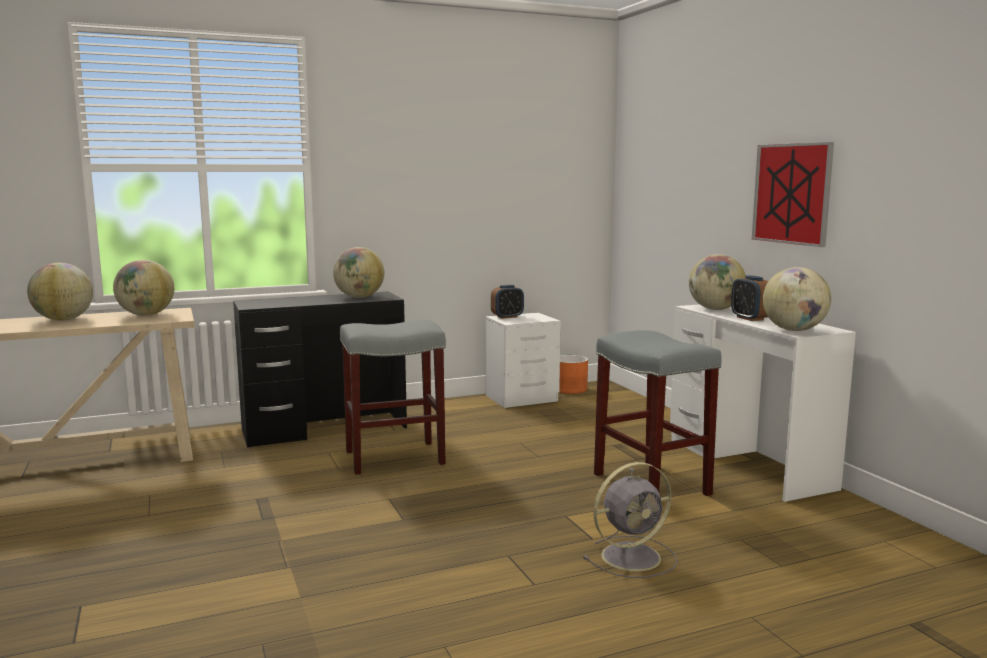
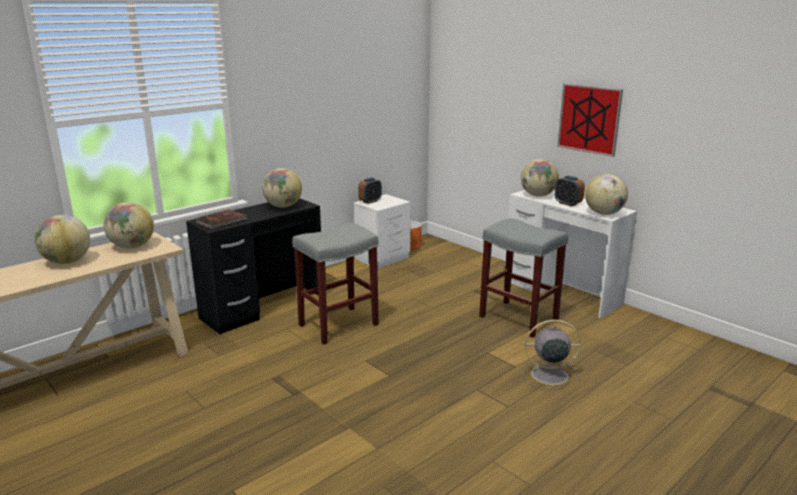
camera: 20 degrees left, 10 degrees up
(269, 303) = (221, 221): none -> brown book
(633, 556) = (547, 375): grey fan -> grey fan turned 135 degrees counterclockwise

